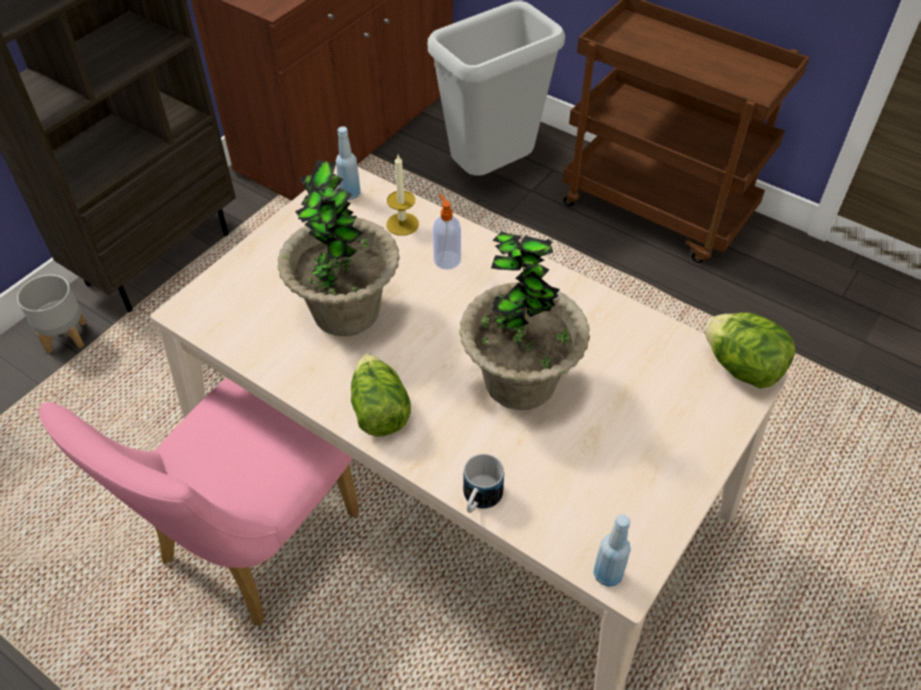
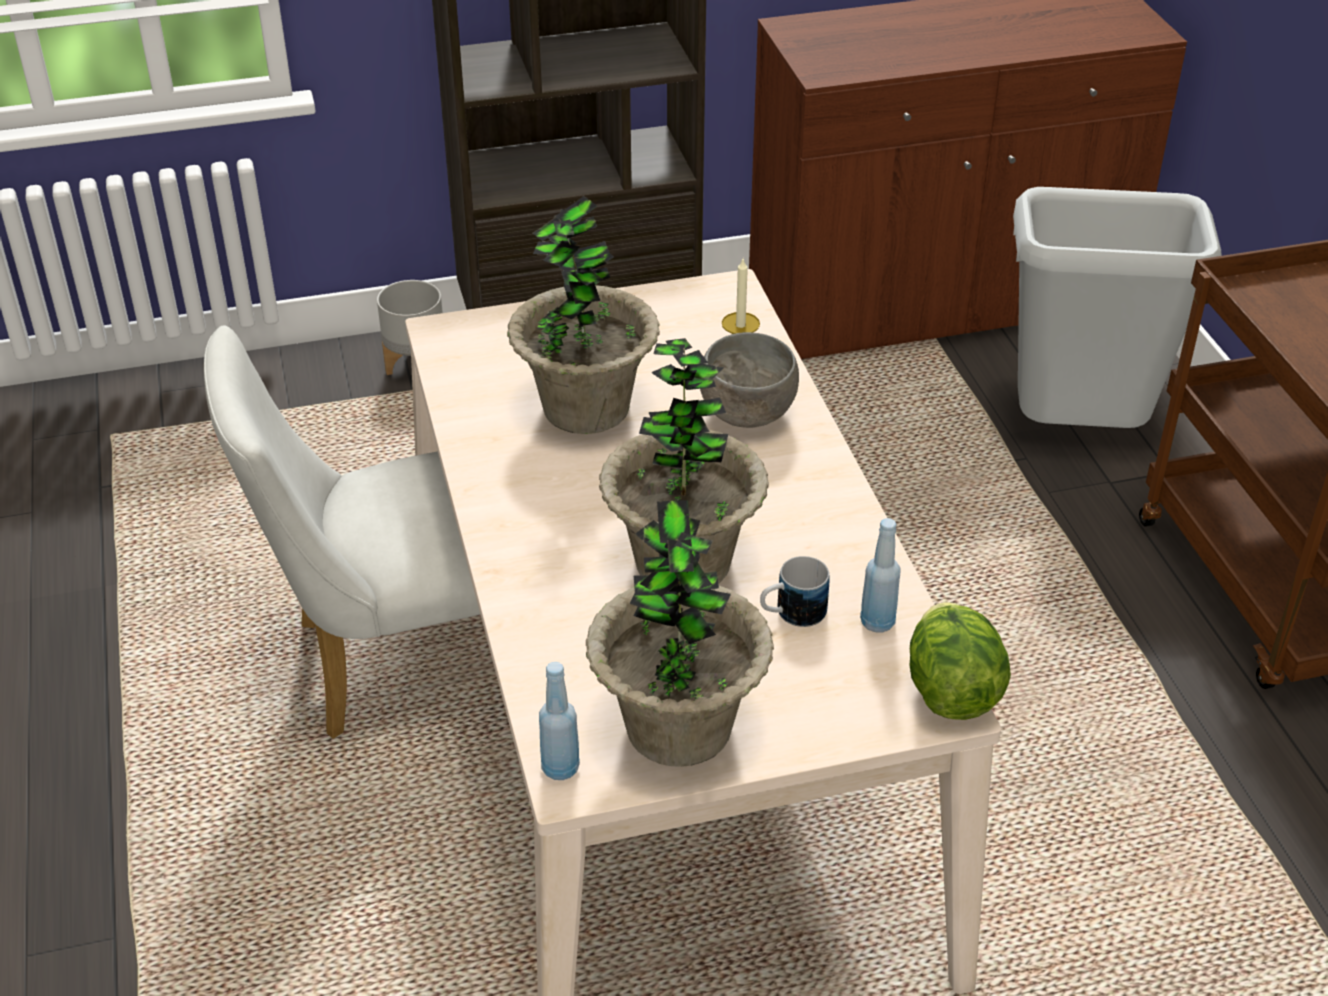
camera: 40 degrees right, 10 degrees down
(249, 546) = (393, 663): pink chair -> white chair
(350, 194) = (719, 304): blue bottle -> blue bottle (877, 622)
(378, 410) = (515, 507): lettuce -> none
(446, 259) = (745, 414): soap dispenser -> grey bowl
(479, 500) = (517, 634): mug -> mug (791, 614)
(639, 495) = (678, 727): none -> potted plant

